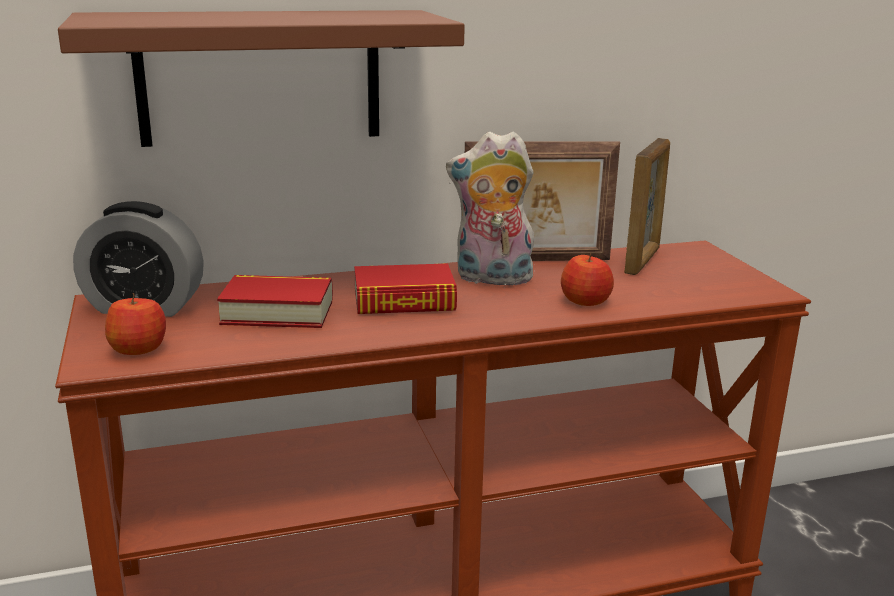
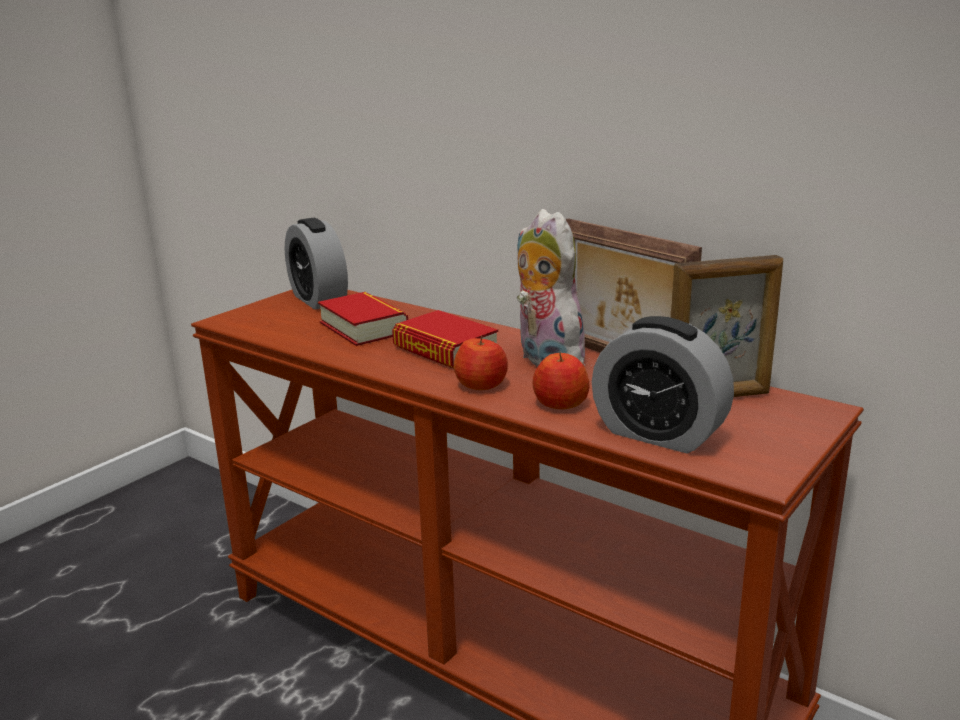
camera: 55 degrees right, 0 degrees up
(138, 349) = (257, 320): apple -> apple (482, 385)
(260, 77) = (424, 135): brown shelf -> none
(679, 294) = (658, 434): none -> alarm clock

